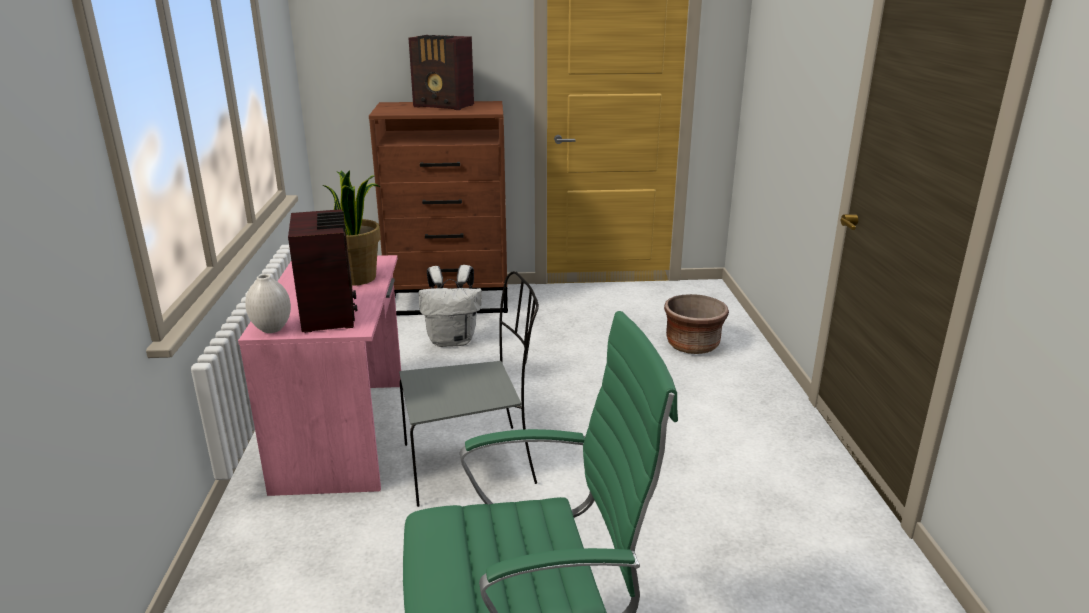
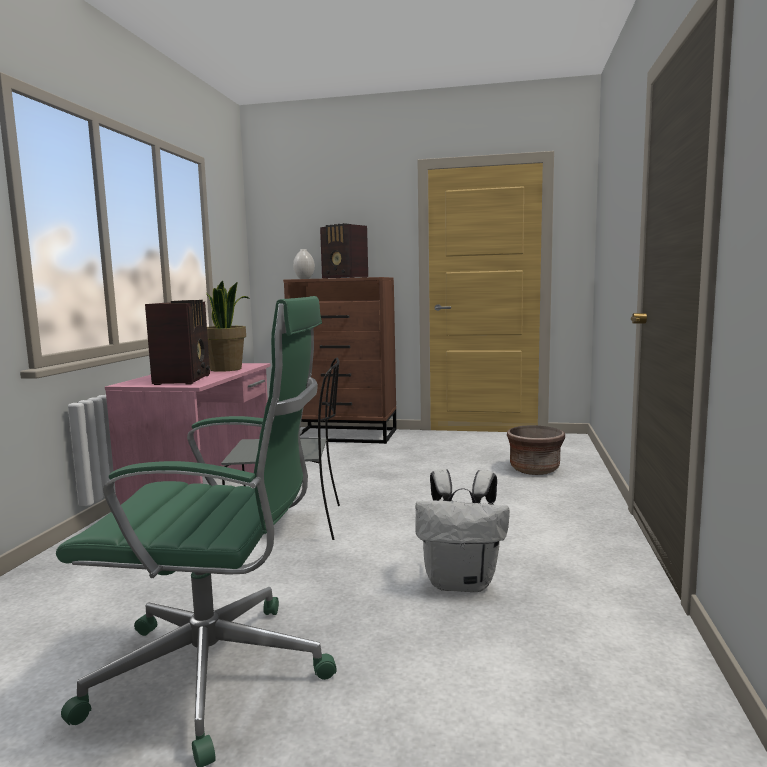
camera: 15 degrees right, 15 degrees down
(272, 329) = (134, 383): white vase -> white vase (304, 279)
(453, 340) = (330, 456): white backpack -> white backpack (462, 582)

